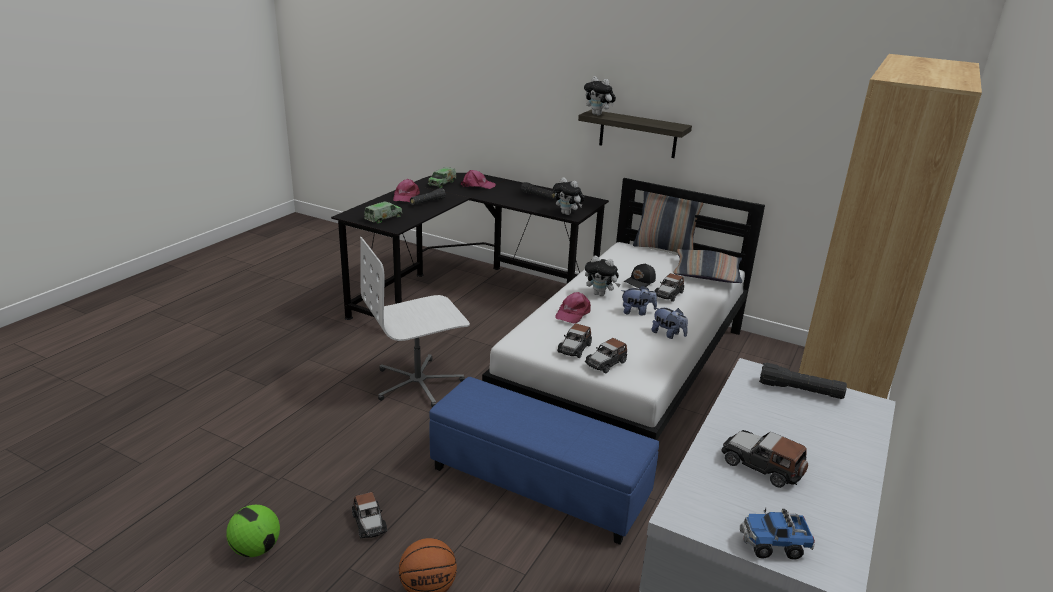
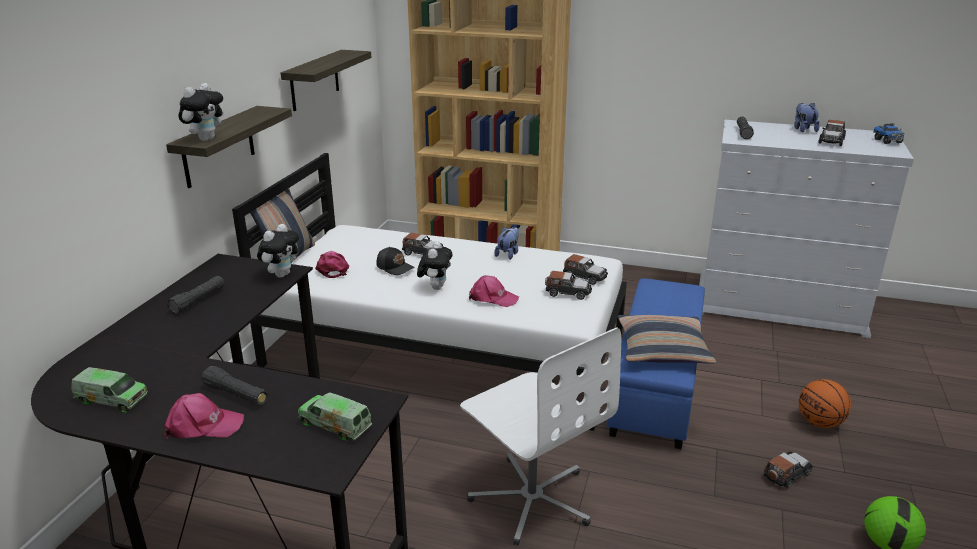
camera: 100 degrees left, 0 degrees up
(477, 185) = (133, 359): pink cap -> pink cap (333, 269)
(637, 312) = (469, 268): plush toy -> plush toy (803, 129)
(706, 274) = (361, 238): pillow -> pillow (662, 349)
(789, 140) = (314, 80): none -> shelf

